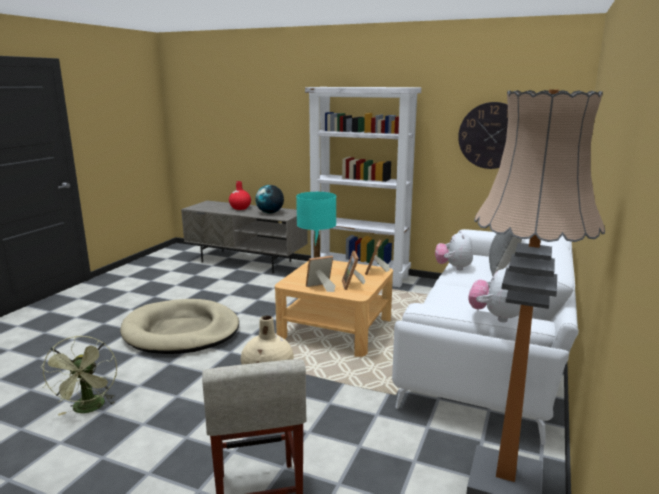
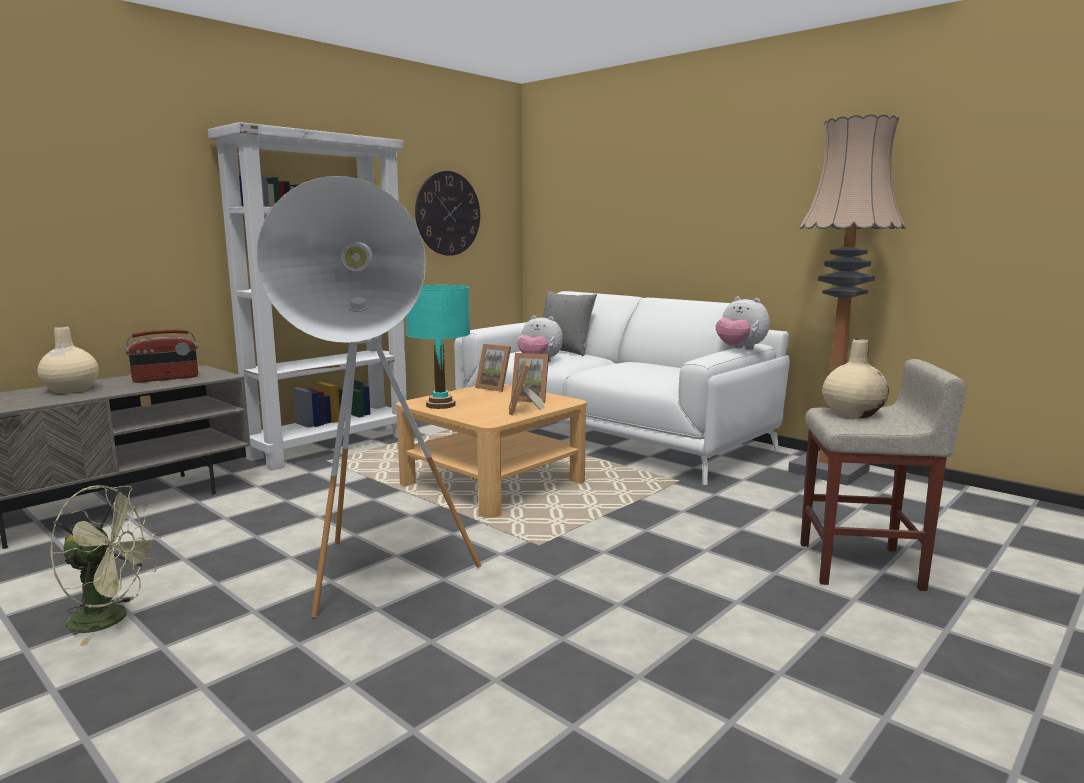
camera: 70 degrees left, 5 degrees down
(89, 409) = (623, 693): green fan -> green fan (111, 619)
(181, 331) = (373, 589): beige dog bed -> white floor lamp
(240, 208) = (71, 390): red vase -> beige vase
(270, 213) = (165, 379): globe -> radio

